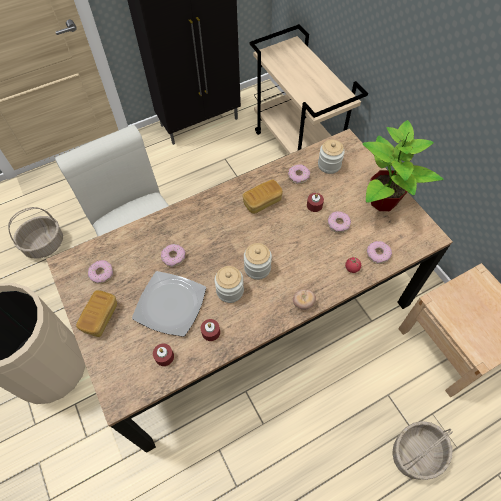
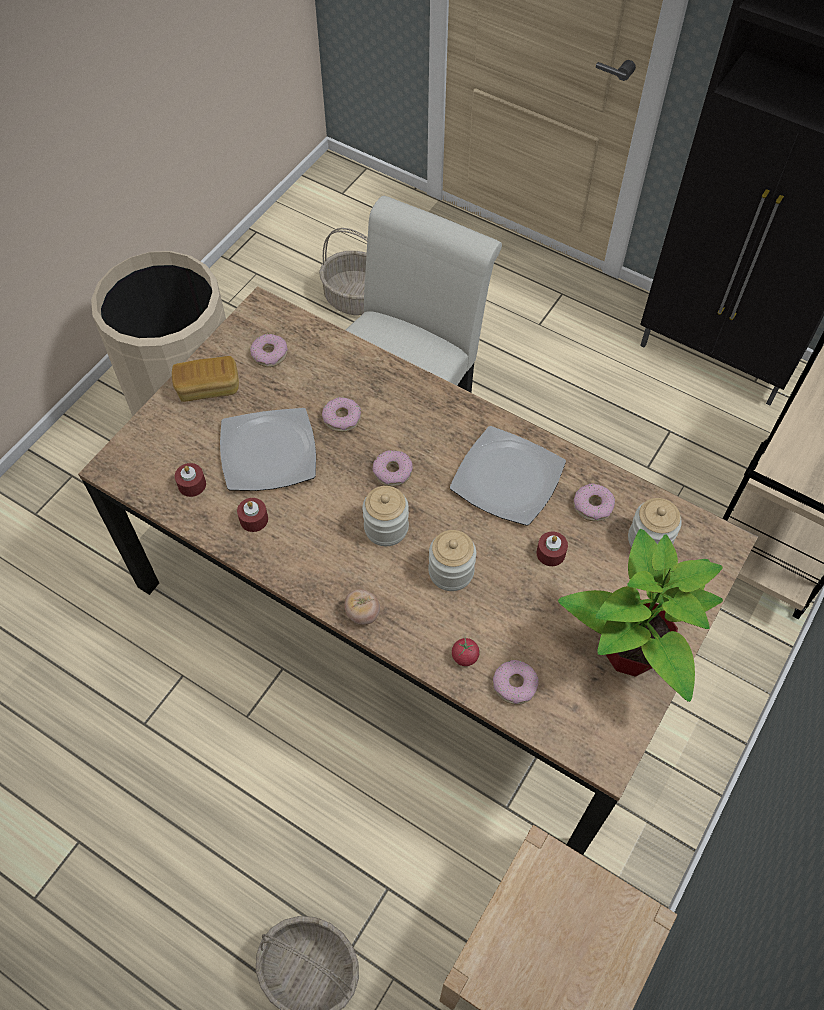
camera: 60 degrees right, 0 degrees up
(230, 291) = (329, 511): jar -> jar (451, 571)
(262, 202) = (507, 479): bread -> plate
(338, 224) = (536, 603): donut -> donut (392, 471)

